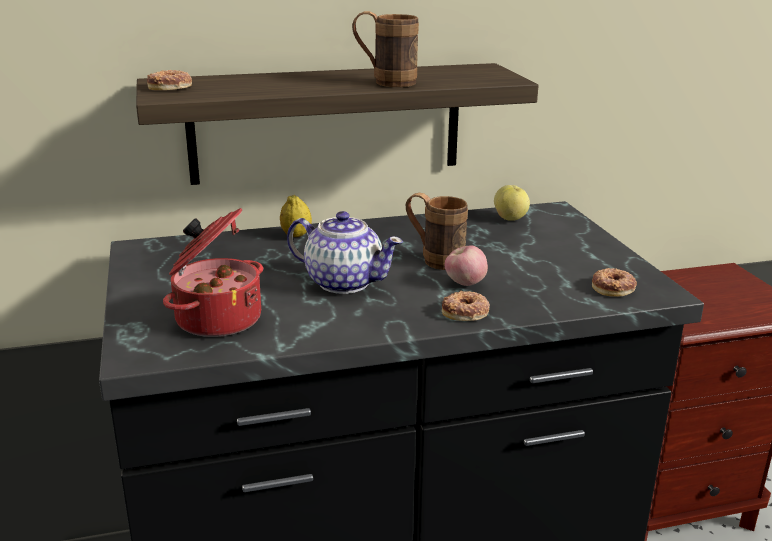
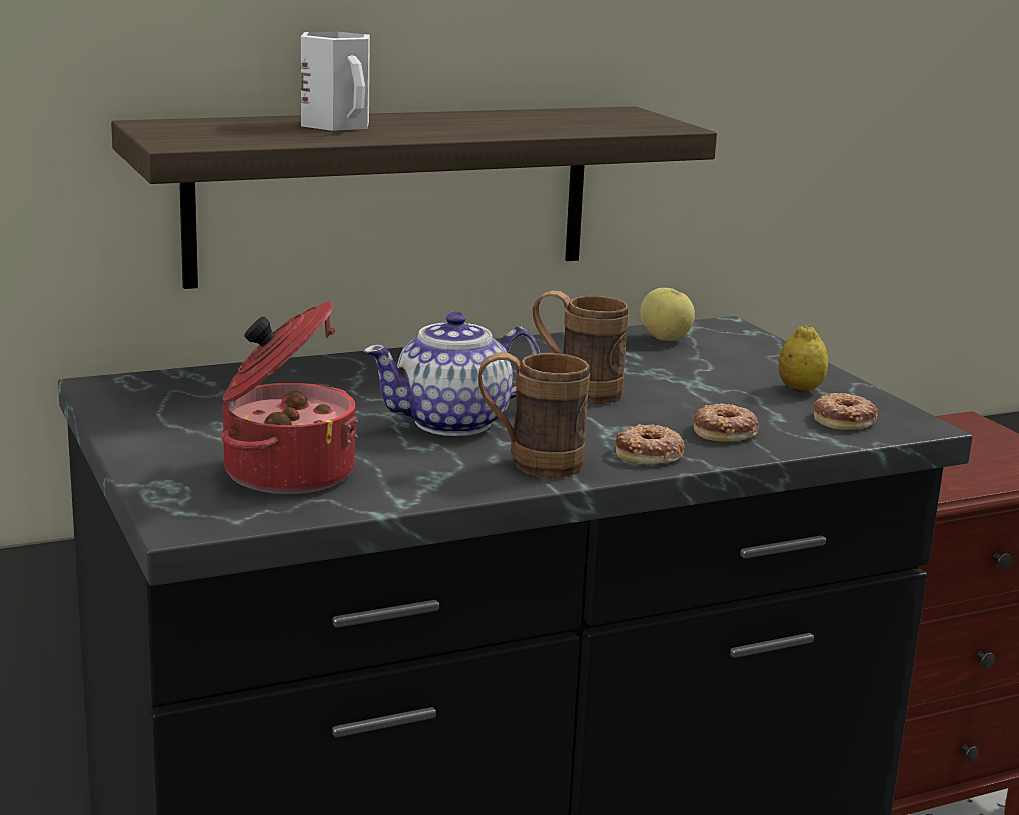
camera: 10 degrees left, 5 degrees down
(170, 87) = (179, 131): donut -> donut (725, 431)
(280, 80) = (339, 124): none -> white mug
(296, 235) = (352, 366): lemon -> lemon (800, 390)
(343, 282) = (454, 422): teapot -> teapot turned 135 degrees clockwise
(385, 82) = (497, 128): brown mug -> brown mug (529, 464)
(464, 283) = (633, 420): apple -> none

